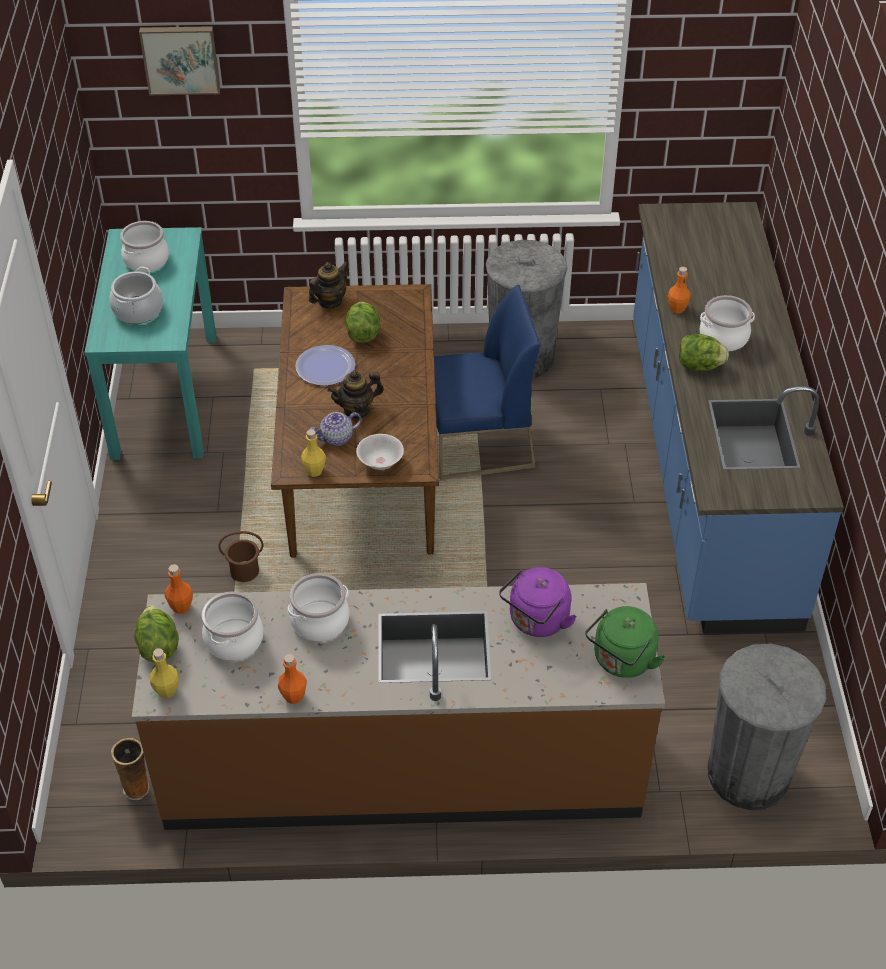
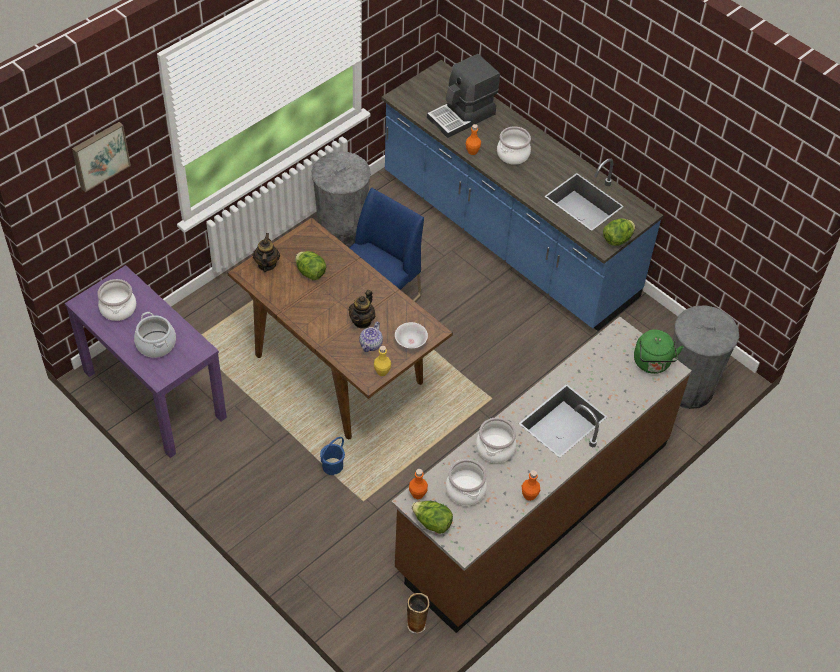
camera: 45 degrees left, 5 degrees up
(165, 394) = (154, 394): turquoise console table -> purple console table
(167, 691) = (465, 541): yellow bottle -> none
(245, 572) = (333, 466): brown bucket -> blue bucket
(325, 367) = (313, 306): plate -> none
(536, 621) = (594, 372): purple kettle -> none
(699, 366) = (519, 179): lettuce -> lettuce (617, 239)
(710, 268) = (462, 116): none -> coffee machine

